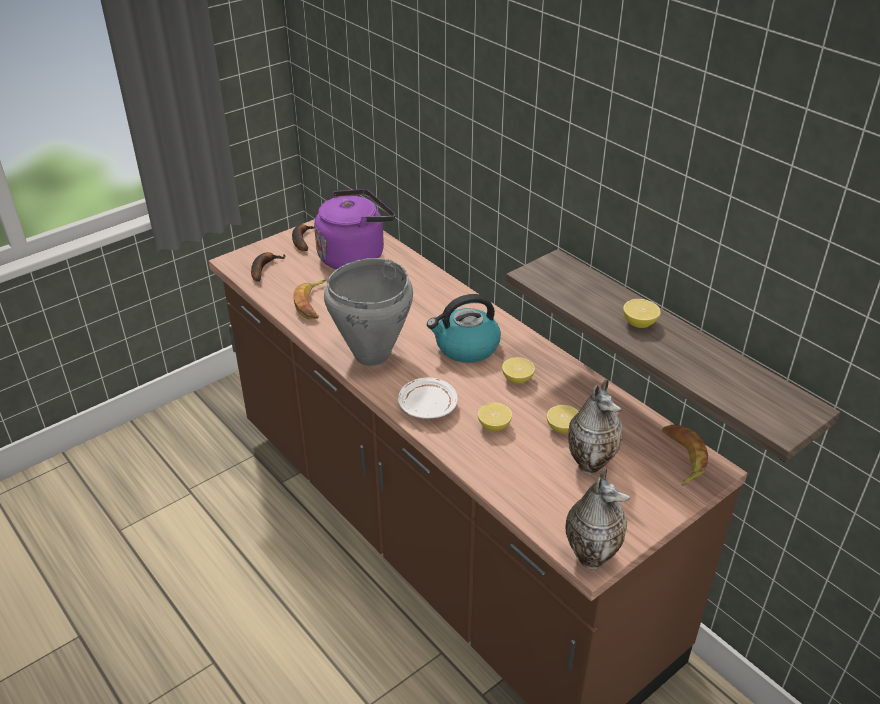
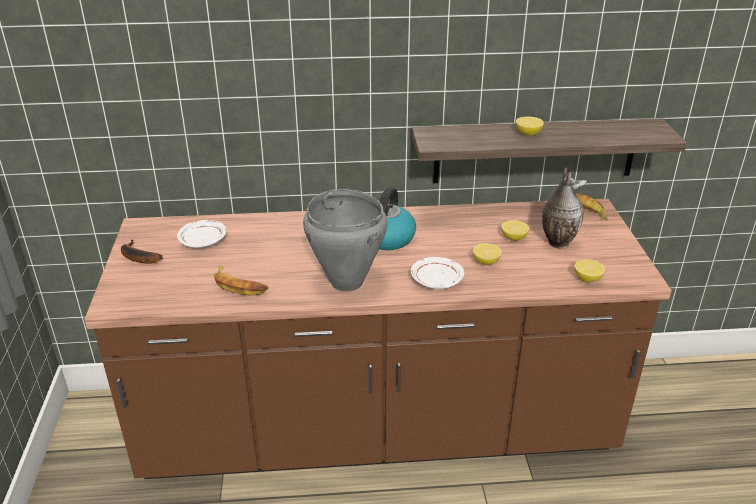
camera: 55 degrees left, 5 degrees down
(263, 268) = (149, 292): banana -> none
(355, 256) = (203, 241): purple kettle -> white plate
(517, 379) = (446, 233): lemon -> lemon (587, 279)
(591, 555) = (640, 277): vase -> none

